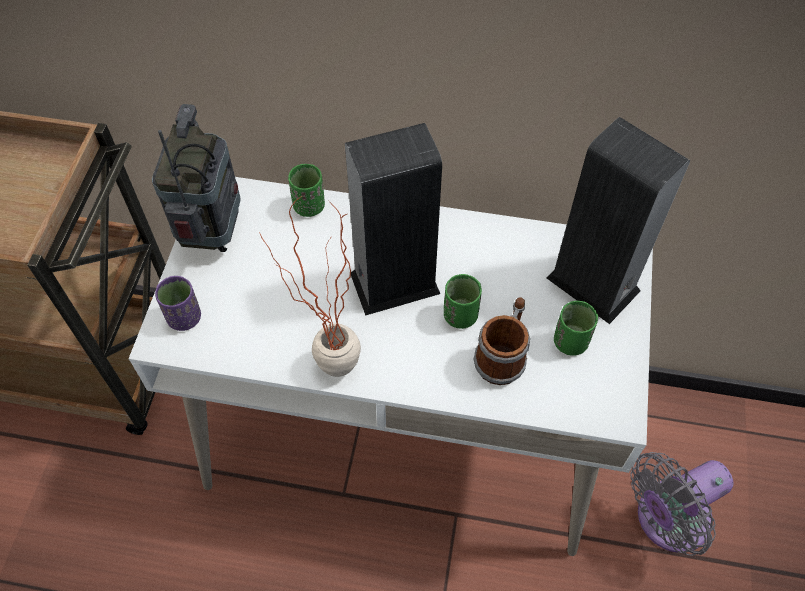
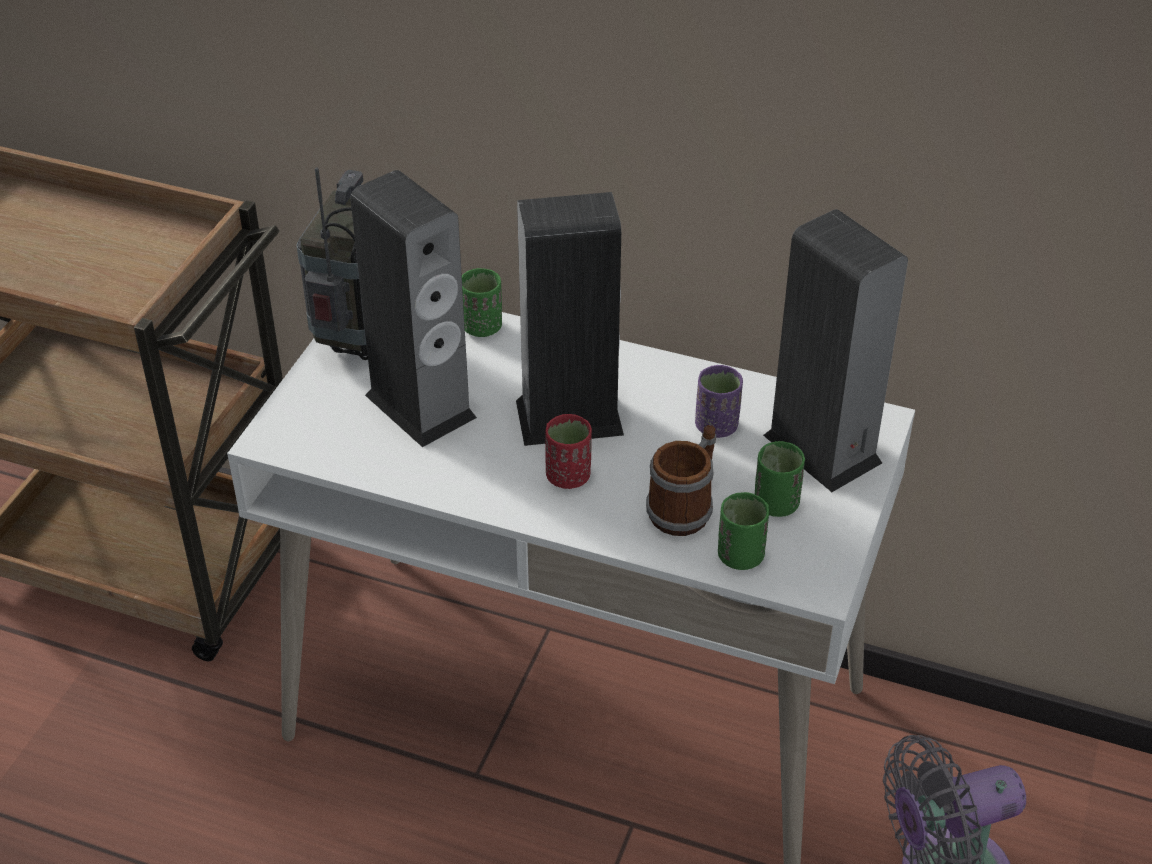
camera: 10 degrees right, 15 degrees down
(184, 317) = (303, 421): purple cup -> purple cup (716, 426)
(275, 289) = (420, 406): none -> speaker
(325, 373) = (461, 497): potted plant -> none
(406, 340) = (568, 476): none -> red cup
(460, 315) = (643, 460): green cup -> green cup (740, 556)

